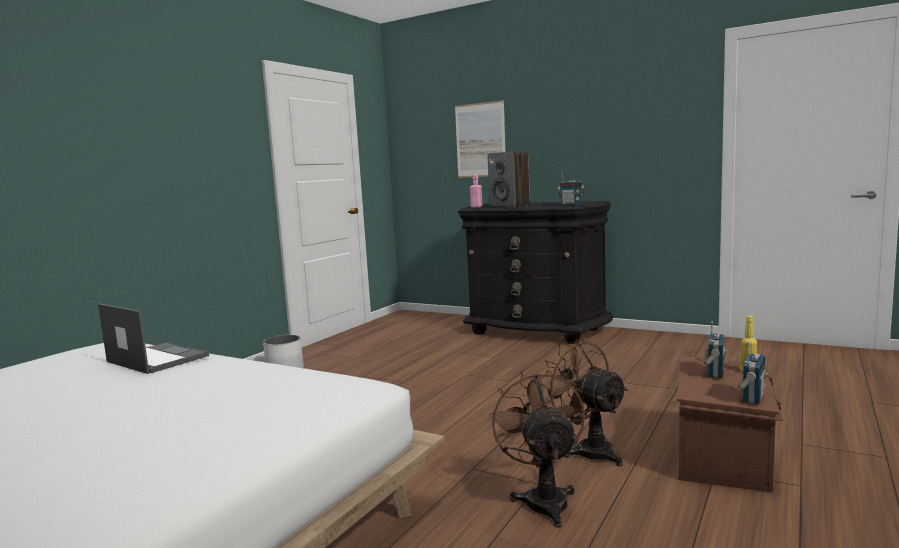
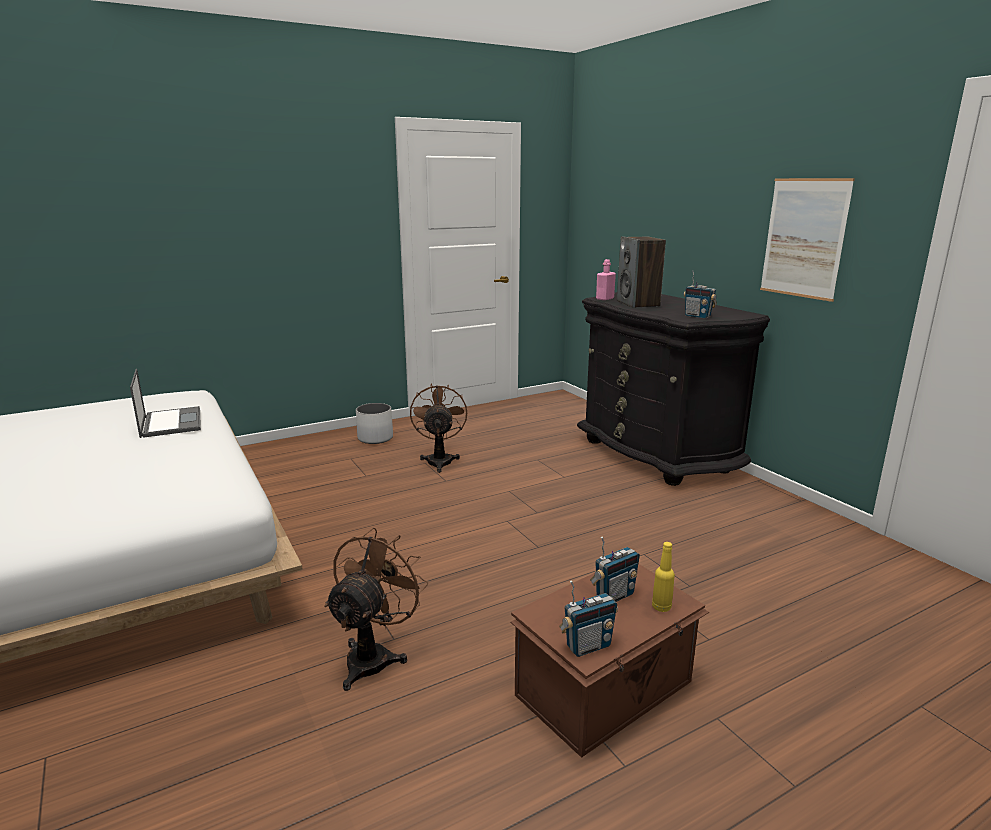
camera: 30 degrees right, 10 degrees up
(480, 140) = (649, 210): picture -> picture (804, 238)
(587, 450) = (486, 622): brown fan -> brown fan (439, 460)

